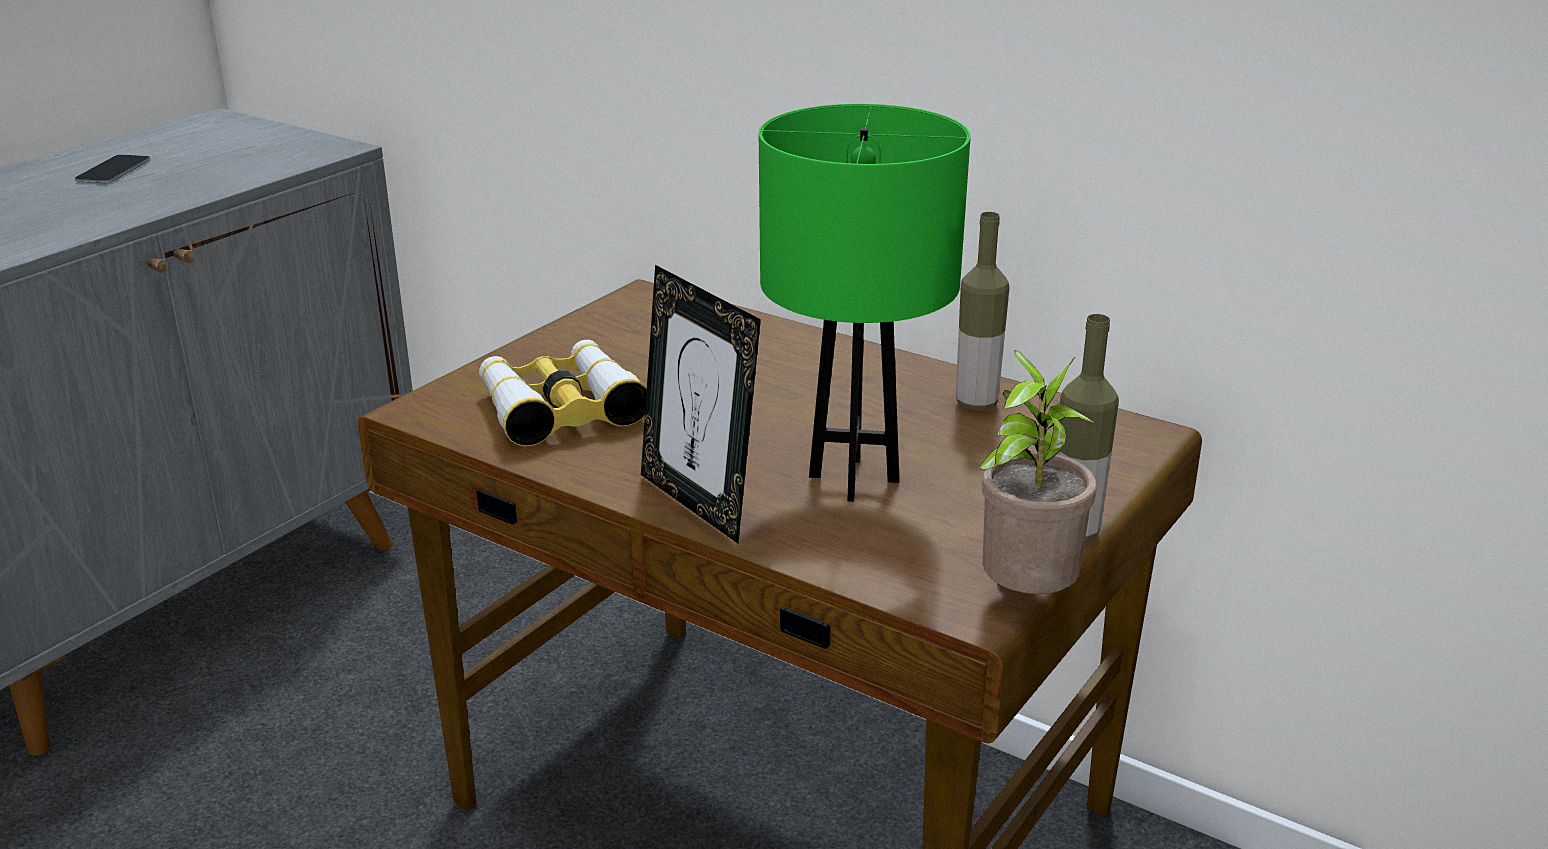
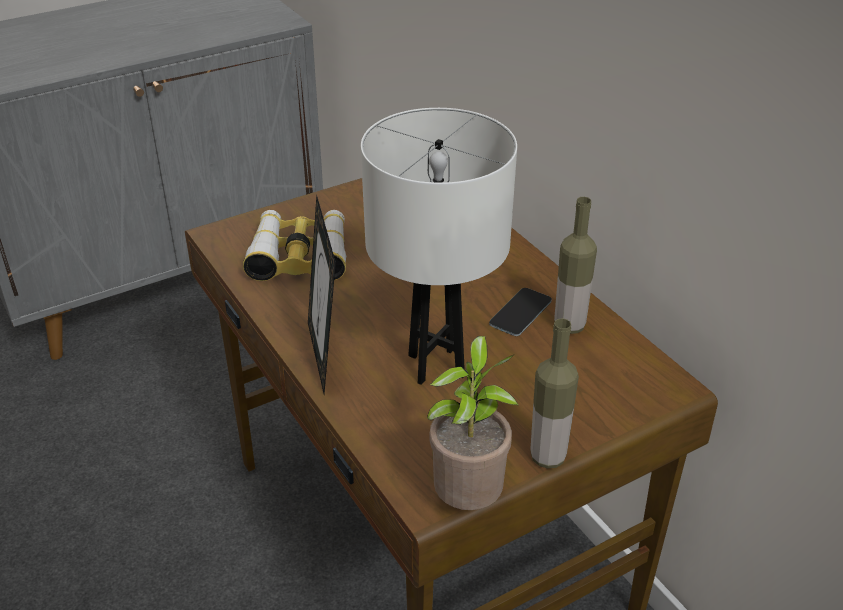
camera: 25 degrees right, 10 degrees up
(113, 170) = (147, 17): phone -> phone (520, 312)
(854, 478) = (436, 365): green table lamp -> white table lamp

